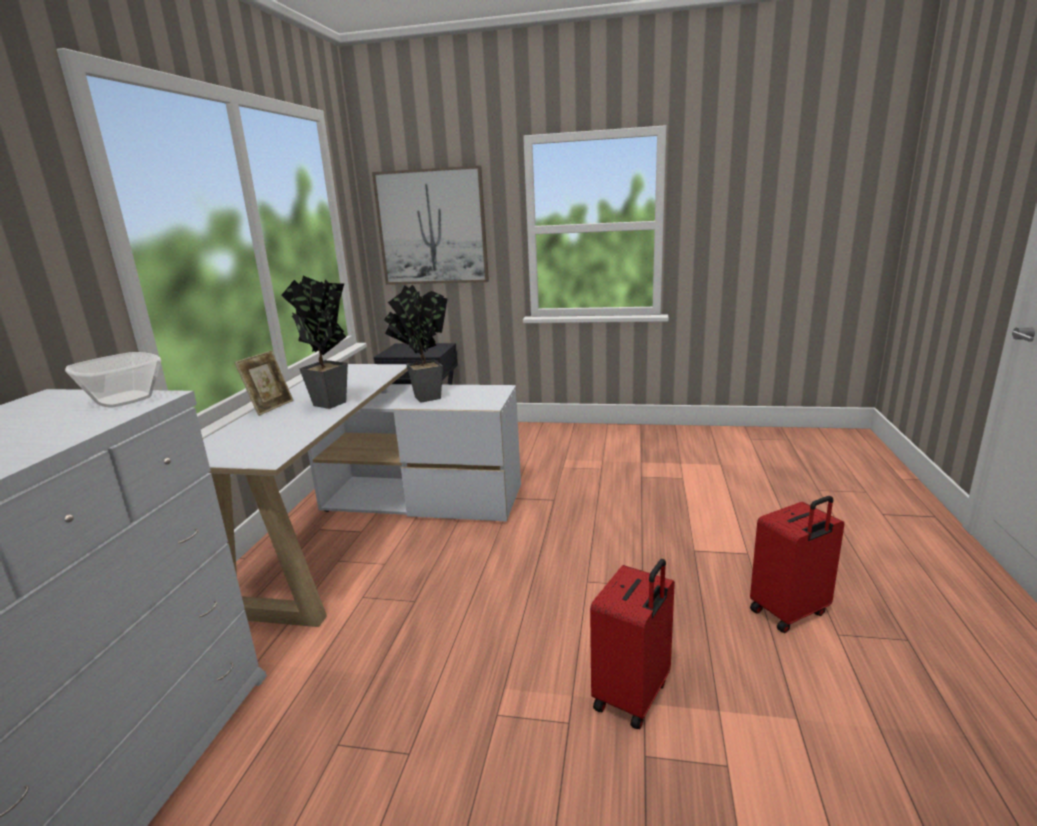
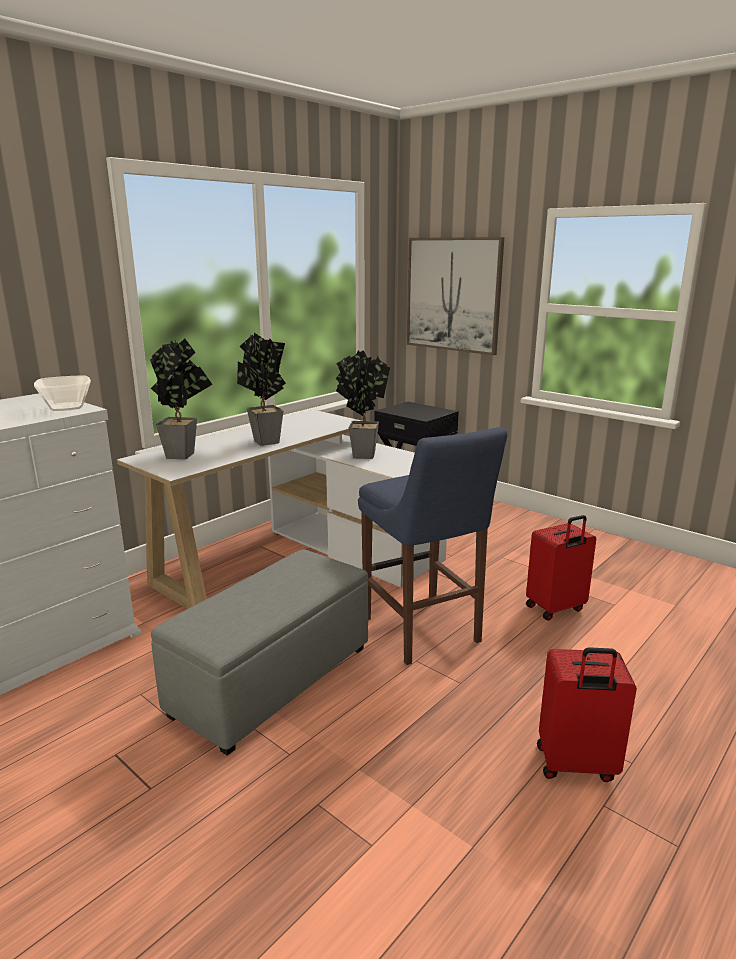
camera: 30 degrees right, 0 degrees up
(247, 438) = (184, 454): none -> potted plant
(270, 407) = (227, 435): picture frame -> none
(475, 657) = (273, 679): none -> grey ottoman
(567, 554) = (423, 633): none -> blue stool
(633, 696) = (356, 760): red suitcase -> red suitcase (556, 608)

